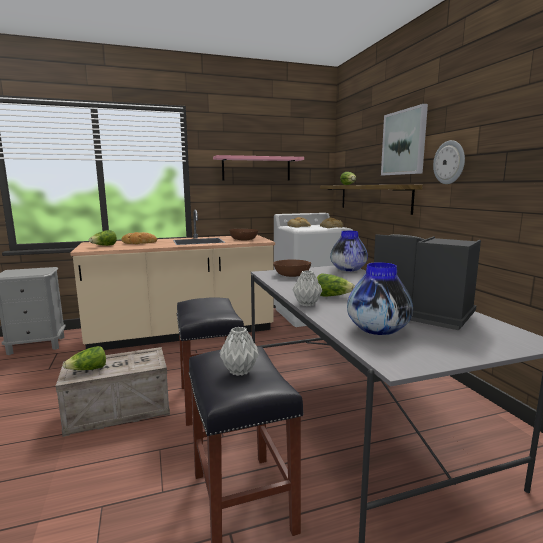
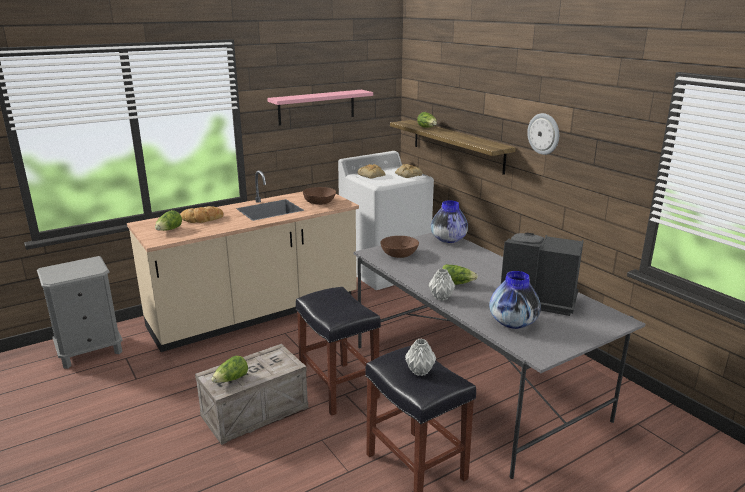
camera: 15 degrees left, 10 degrees up
(404, 142) = (494, 98): picture -> none

